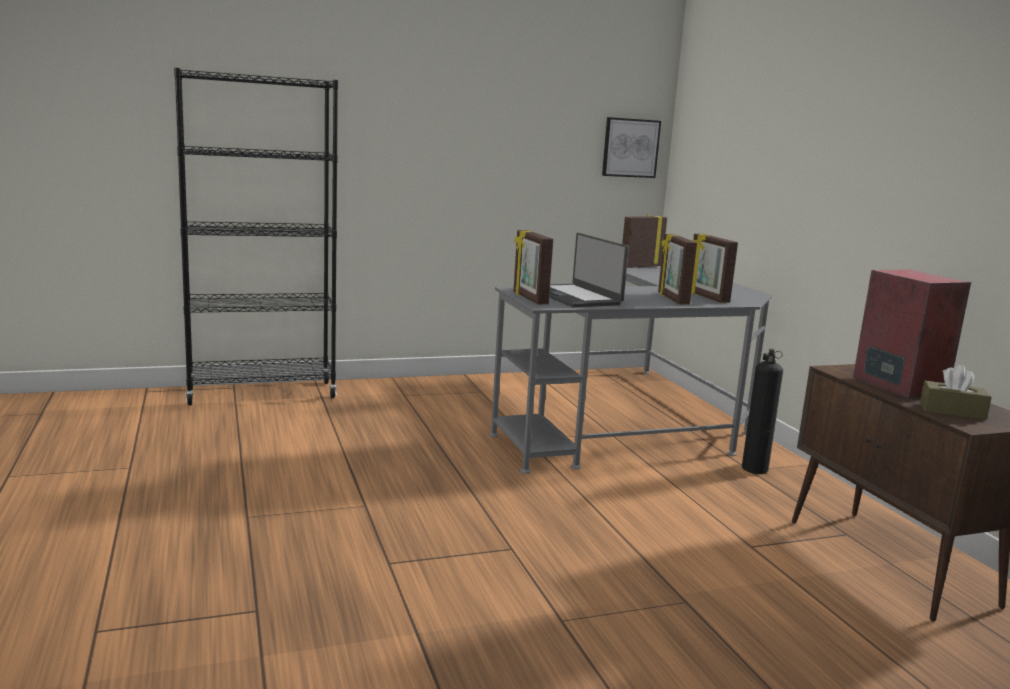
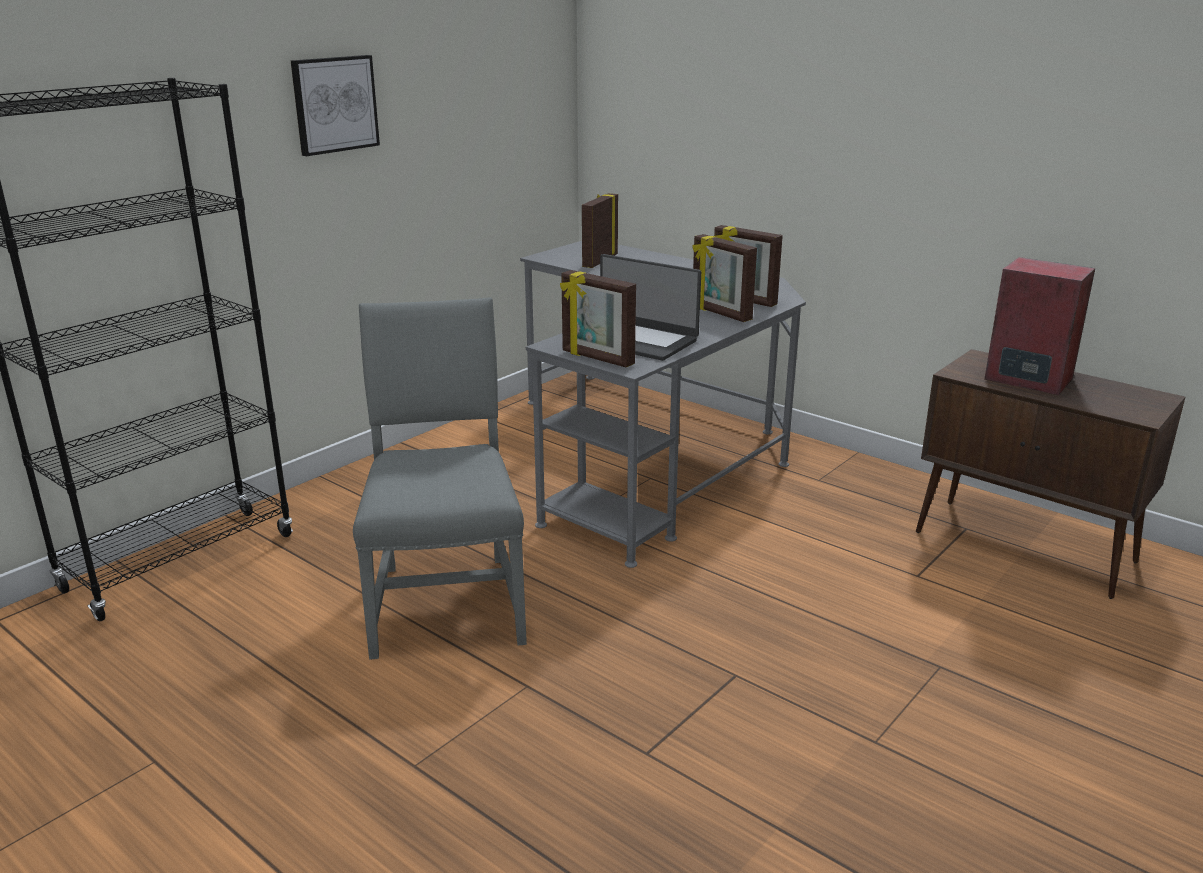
camera: 30 degrees left, 10 degrees up
(378, 452) = (446, 600): none -> grey chair
(630, 148) = (540, 105): picture -> picture (334, 104)
(754, 468) = (821, 476): fire extinguisher -> none
(952, 411) = (1107, 402): brown tissue box -> none

